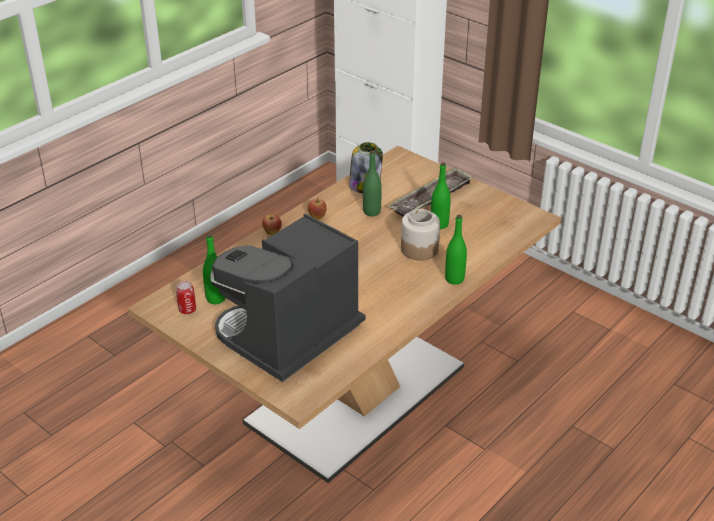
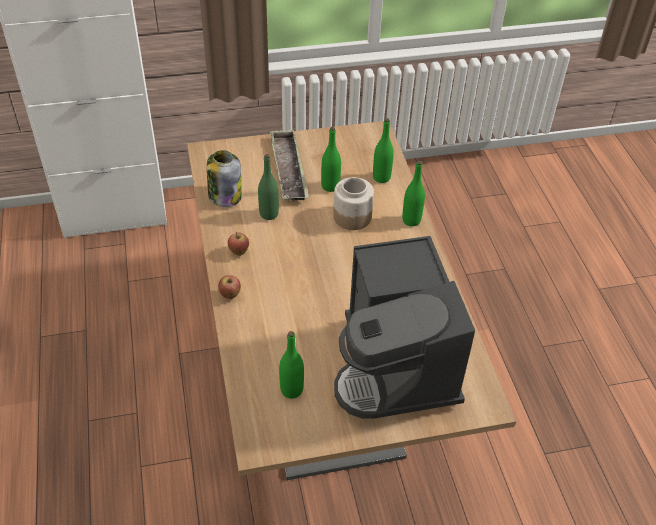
camera: 55 degrees left, 10 degrees up
(187, 310) = (289, 421): can -> none
(484, 243) = (381, 177): none -> green bottle

